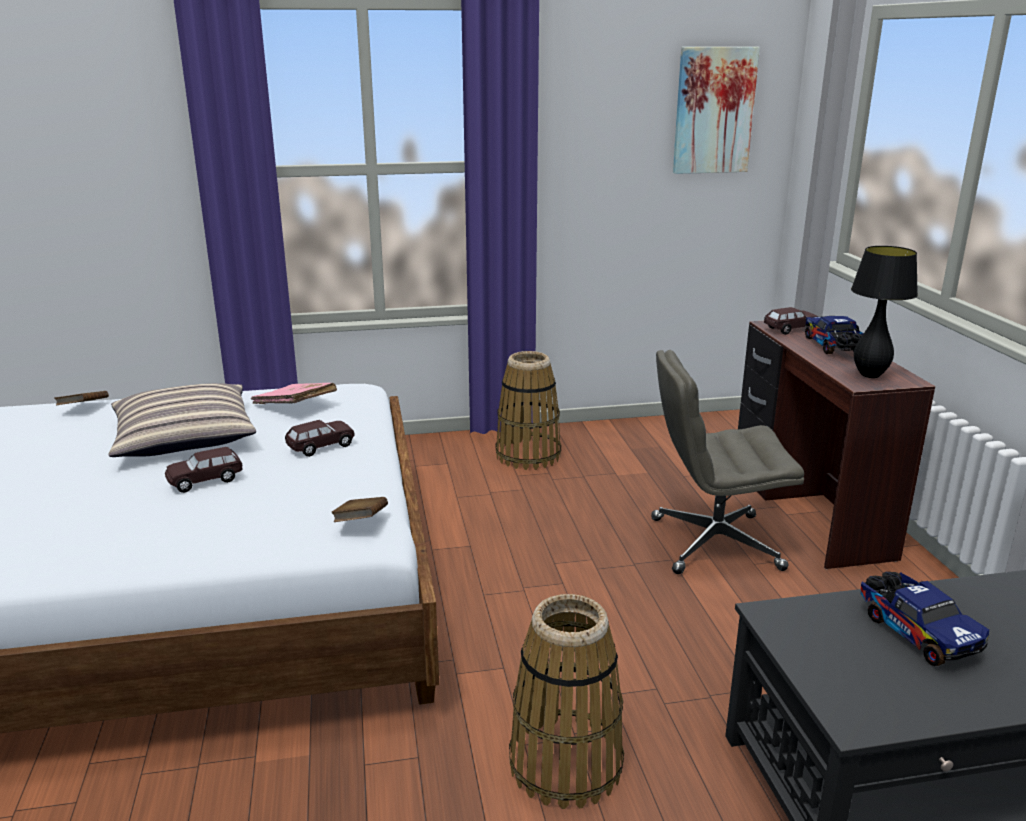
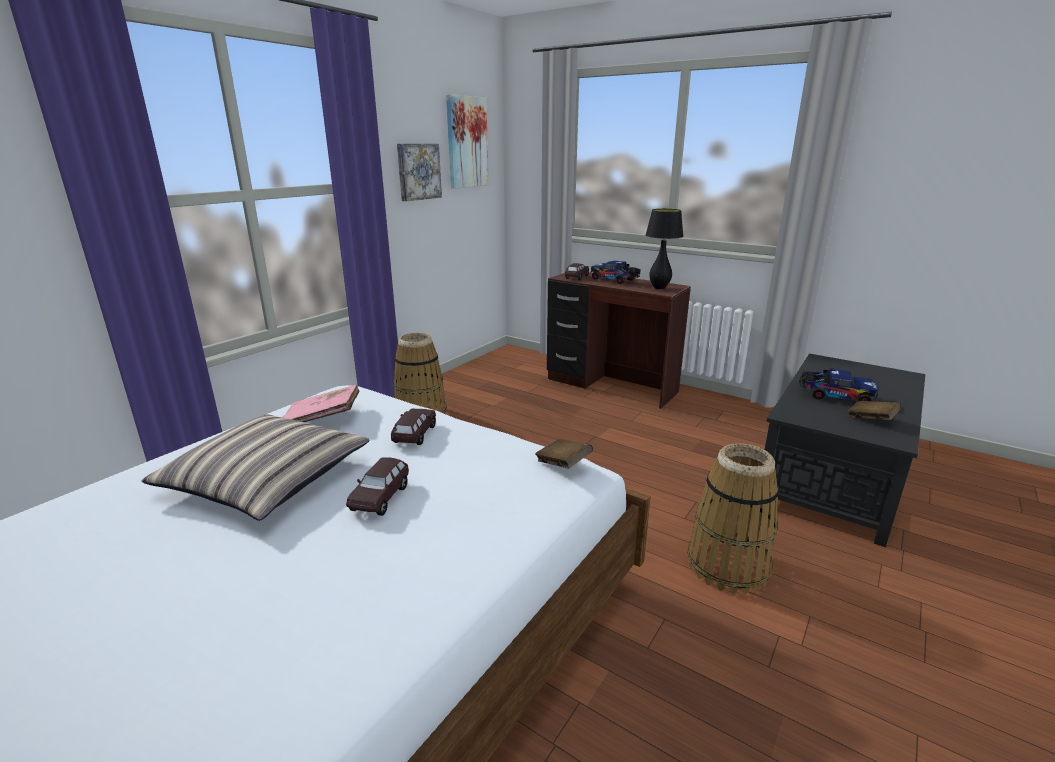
camera: 45 degrees left, 0 degrees up
(84, 409) = (70, 507): brown book -> brown book (871, 419)
(615, 149) = (418, 171): none -> picture
(713, 544) = (599, 419): grey office chair -> none

